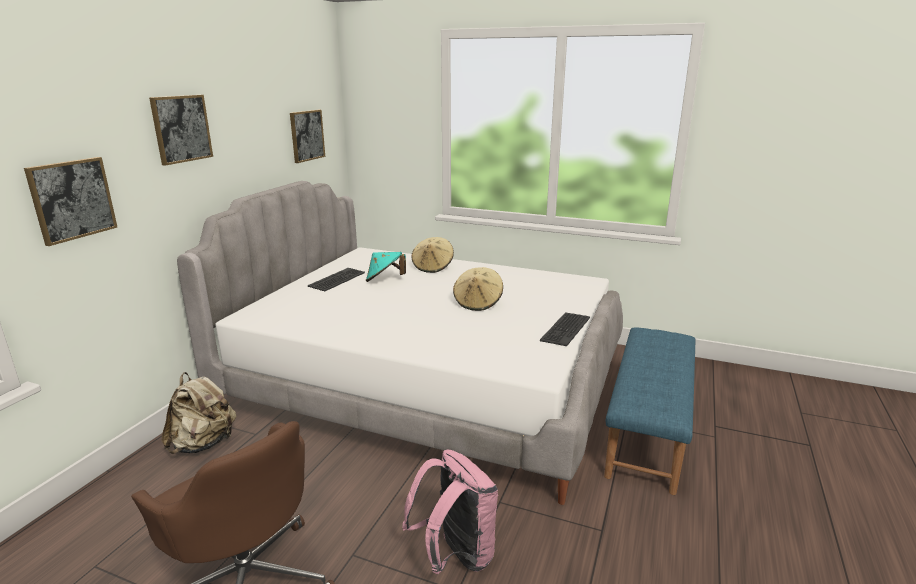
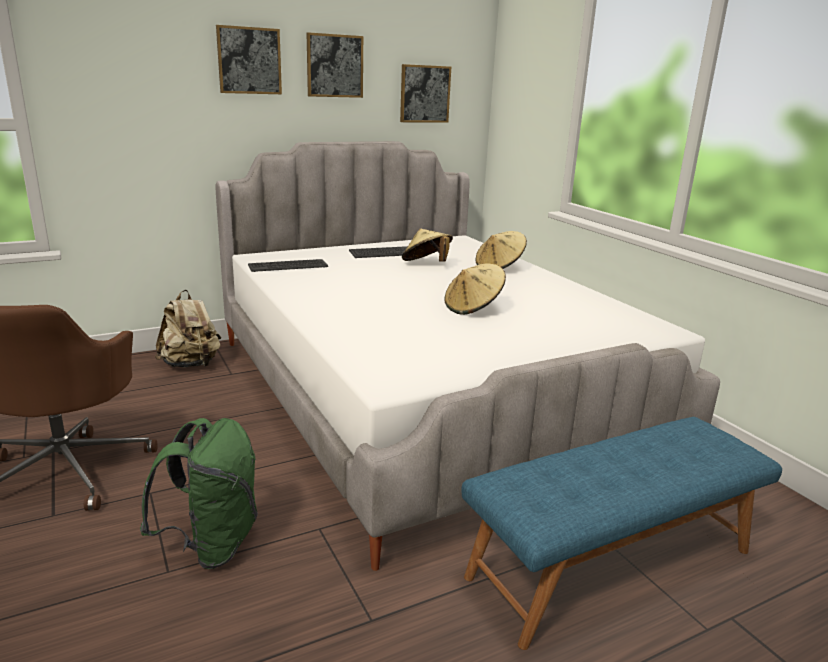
camera: 40 degrees right, 0 degrees up
(72, 199) = (120, 106): picture -> picture (334, 66)
(385, 280) = (426, 264): turquoise hat -> beige hat
(455, 555) = (212, 544): pink backpack -> green backpack
(565, 329) = (515, 361): keyboard -> keyboard (288, 266)

